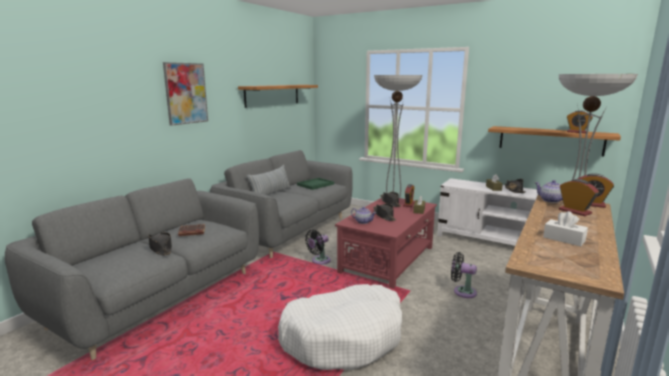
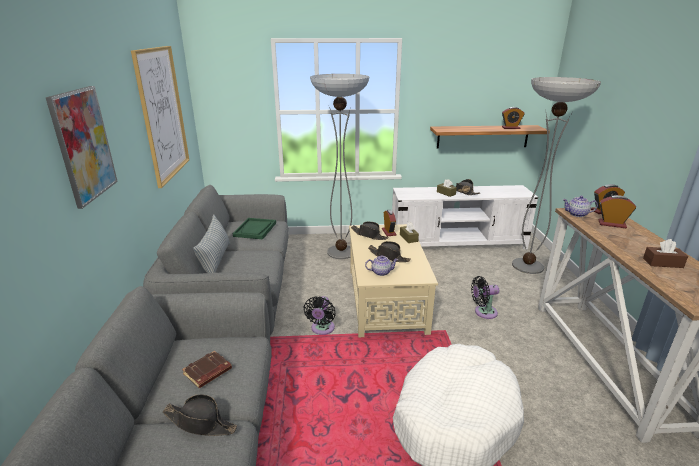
camera: 35 degrees left, 10 degrees up
(272, 95) = (162, 114): shelf -> picture
(388, 259) = (386, 299): red coffee table -> beige coffee table
(564, 239) = (662, 263): white tissue box -> brown tissue box

